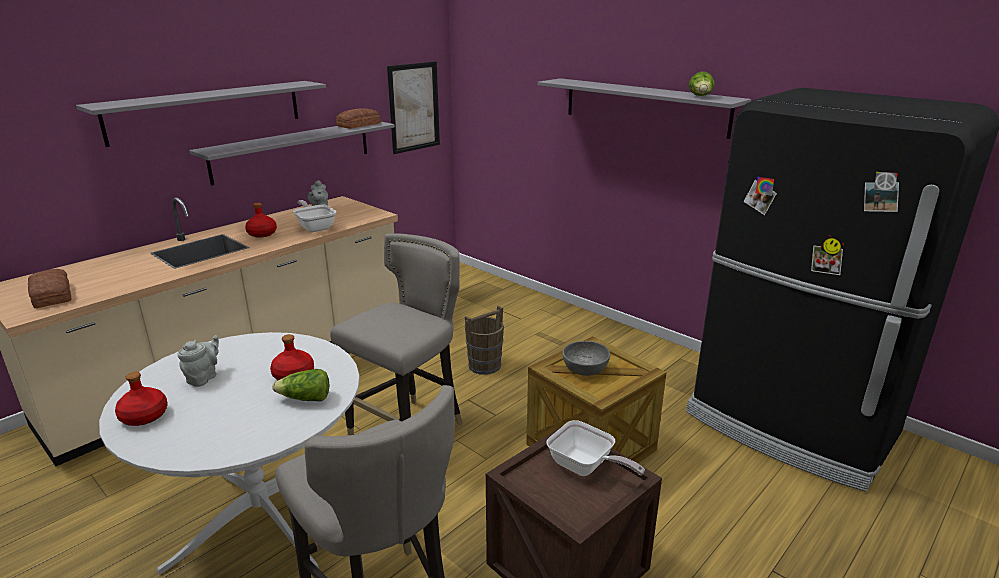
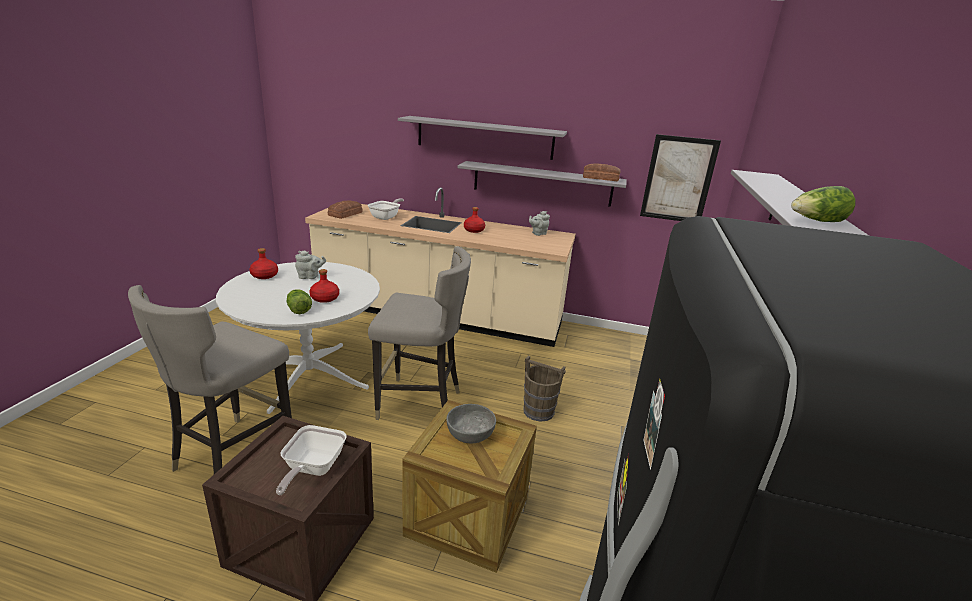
camera: 60 degrees right, 0 degrees up
(315, 227) = (504, 240): frying pan -> frying pan (386, 217)

